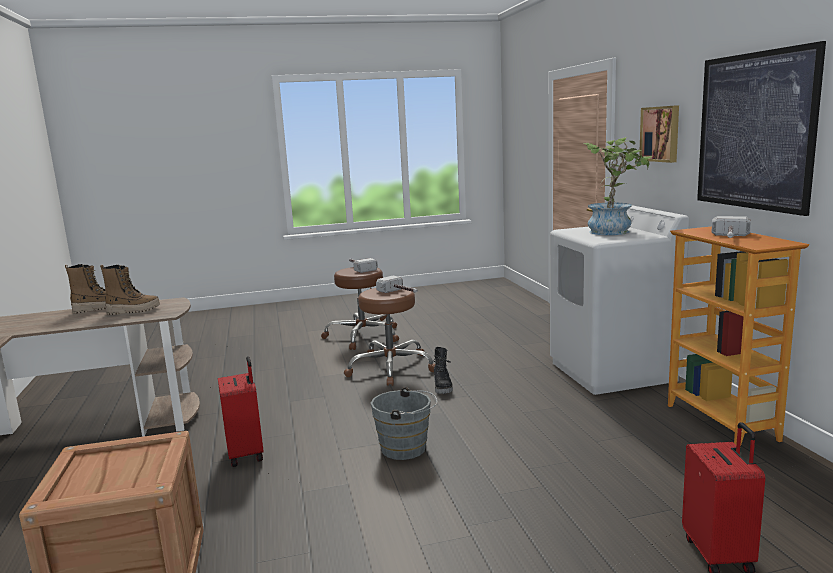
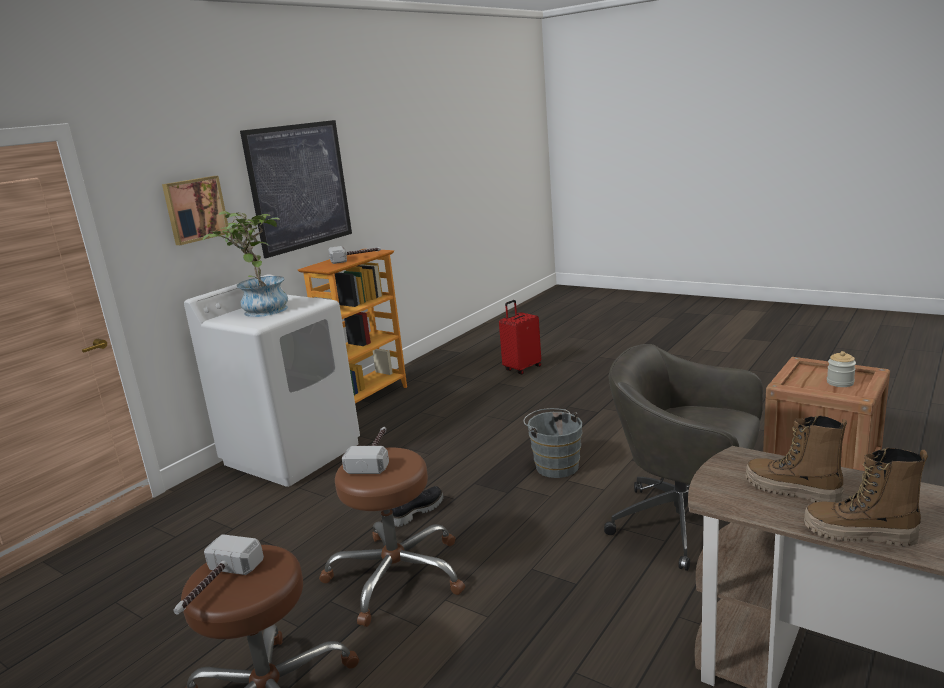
camera: 130 degrees left, 5 degrees up
(98, 472) = (840, 383): none -> jar
(247, 454) = (686, 525): red suitcase -> grey office chair

